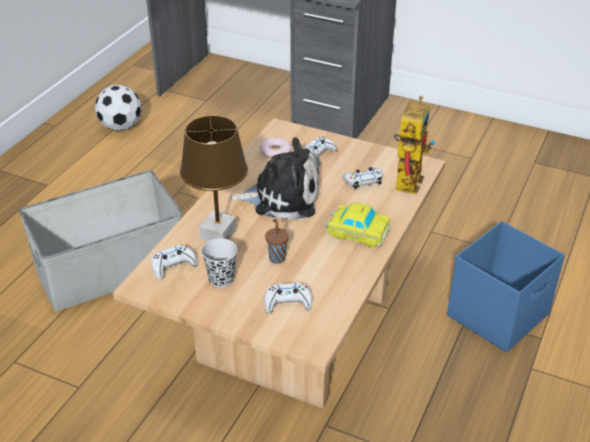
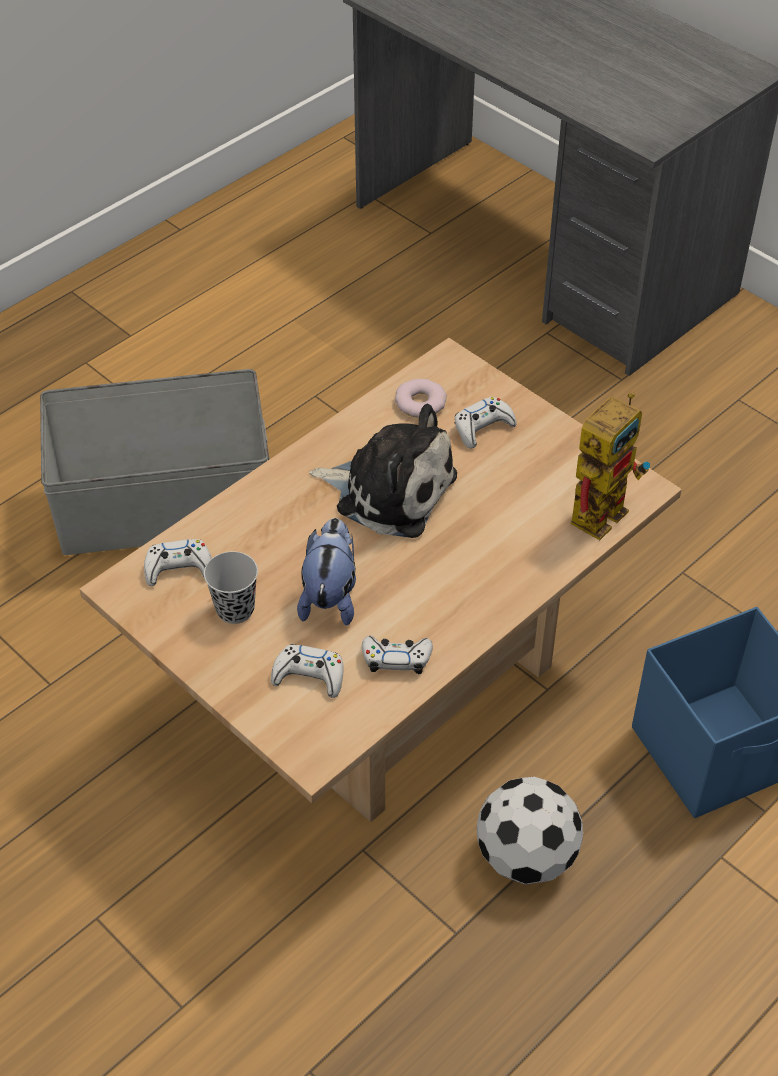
camera: 20 degrees right, 10 degrees up
(121, 126) = (278, 254): football -> football (527, 856)
(218, 234) = (265, 531): brown table lamp -> none
(277, 258) = (330, 596): brown cup -> plush toy
(356, 231) = (471, 583): toy car -> none
(363, 181) = (528, 494): white game controller -> white game controller (396, 658)

